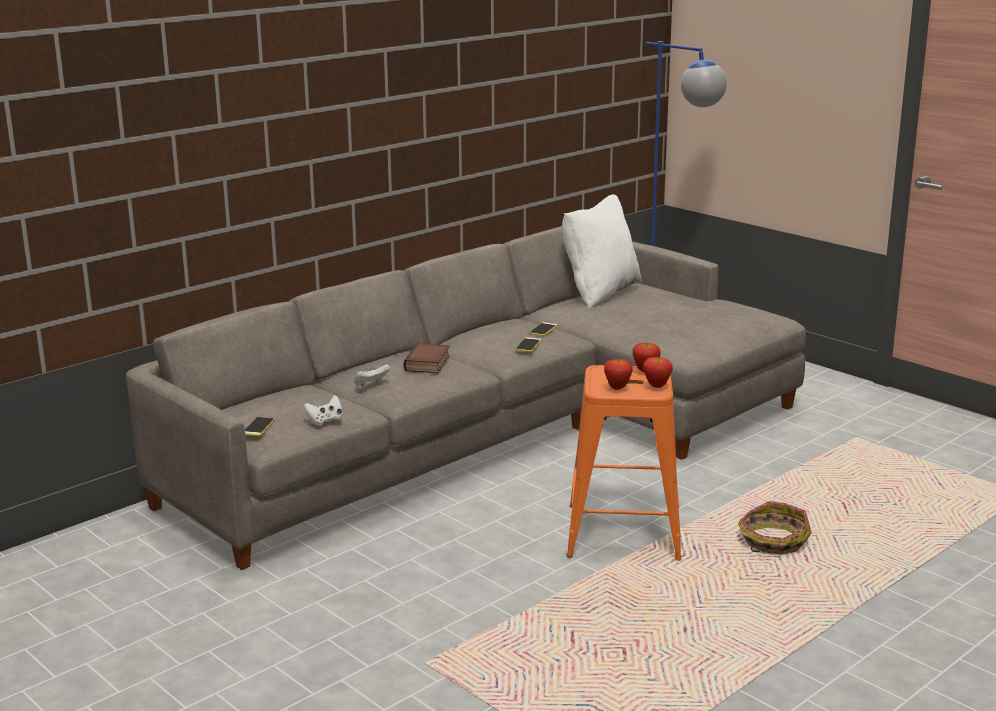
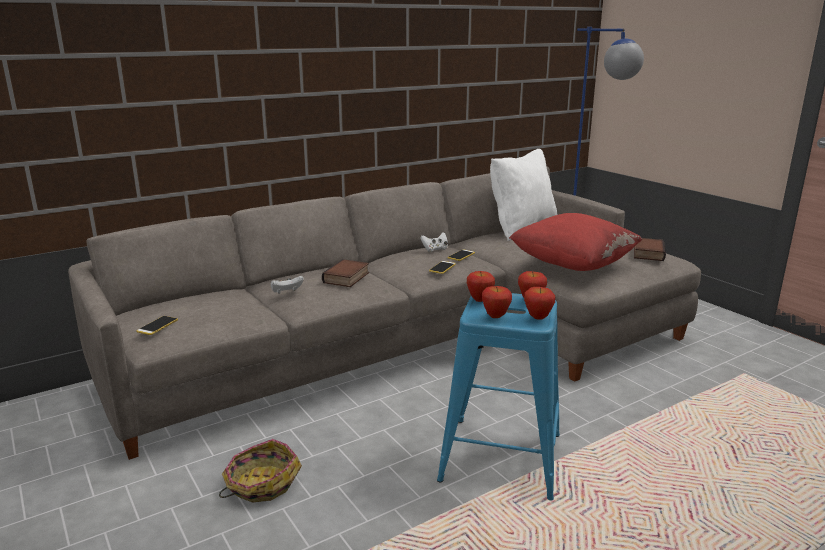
camera: 10 degrees right, 0 degrees up
(325, 421) = (221, 324): white game controller -> white game controller (435, 249)
(596, 374) = (480, 300): none -> apple
(622, 532) = (500, 457): orange stool -> blue stool
(669, 333) = (572, 266): none -> red pillow
(747, 313) = (647, 253): none -> book
(772, 541) = (654, 487): basket -> basket (261, 483)

